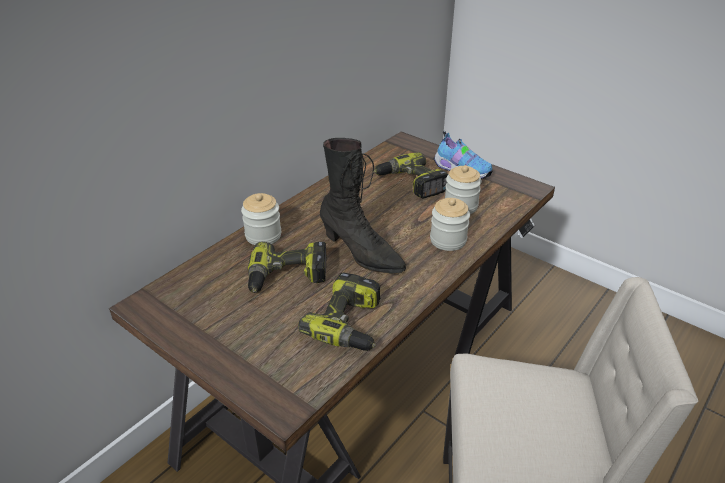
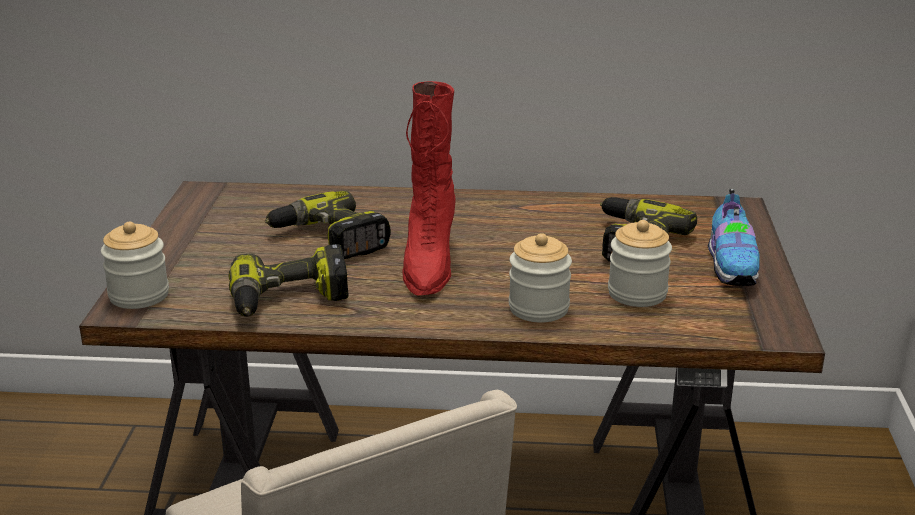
camera: 55 degrees right, 10 degrees down
(263, 235) = (387, 201): jar -> jar (139, 295)
(361, 254) = (428, 264): black boot -> red boot

